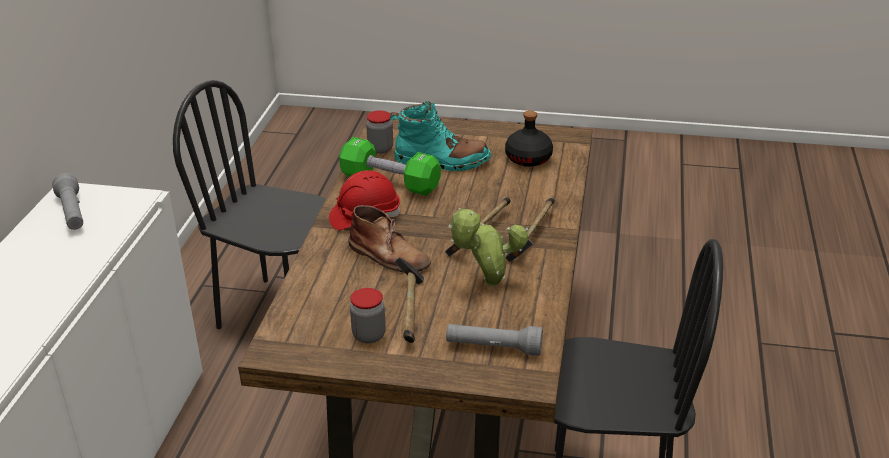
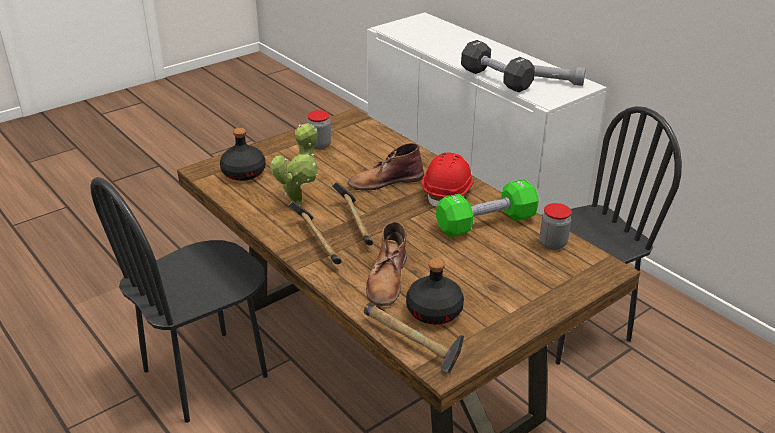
camera: 130 degrees right, 0 degrees up
(101, 249) = (495, 79): none -> black dumbbell
(411, 311) = (318, 164): hammer -> hammer (412, 344)
(441, 161) = (490, 262): turquoise boot -> none
(494, 348) = (244, 173): grey flashlight -> black bottle
(525, 188) = (387, 279): none -> brown boot

